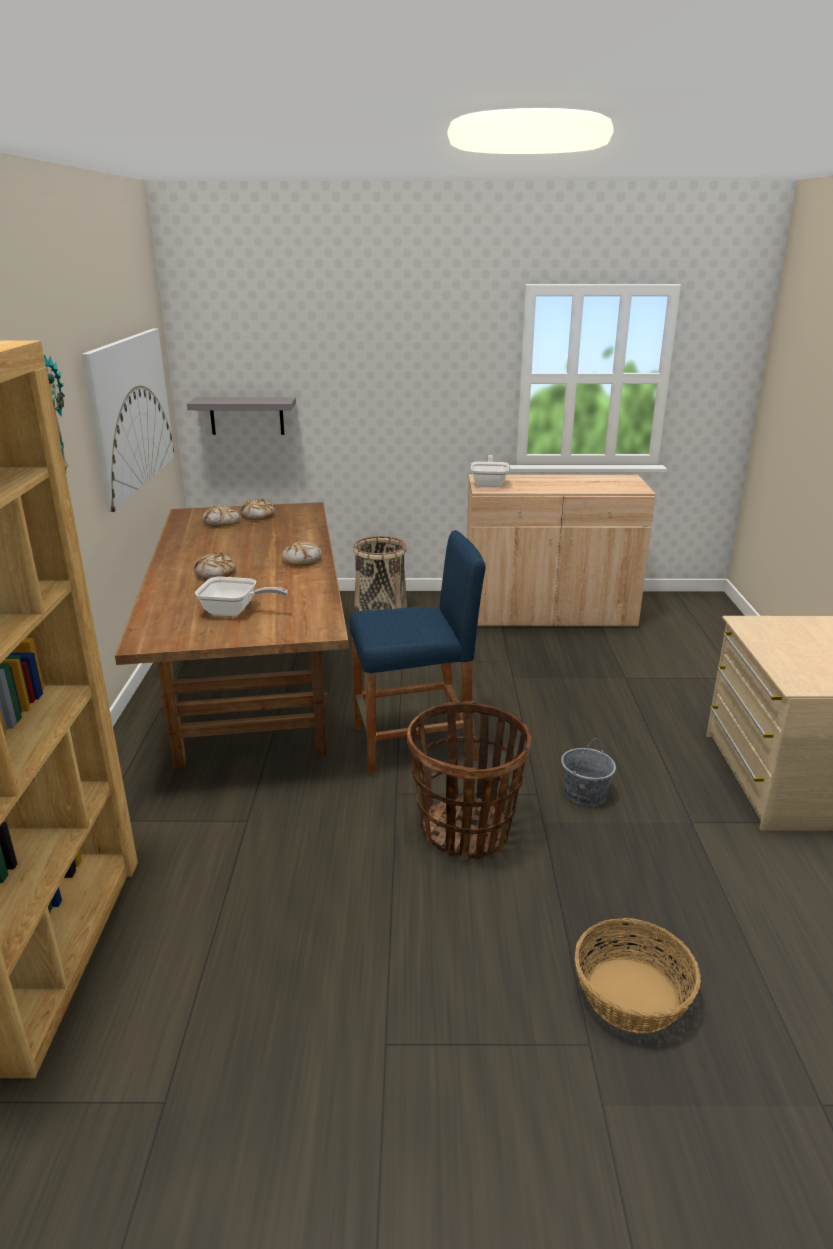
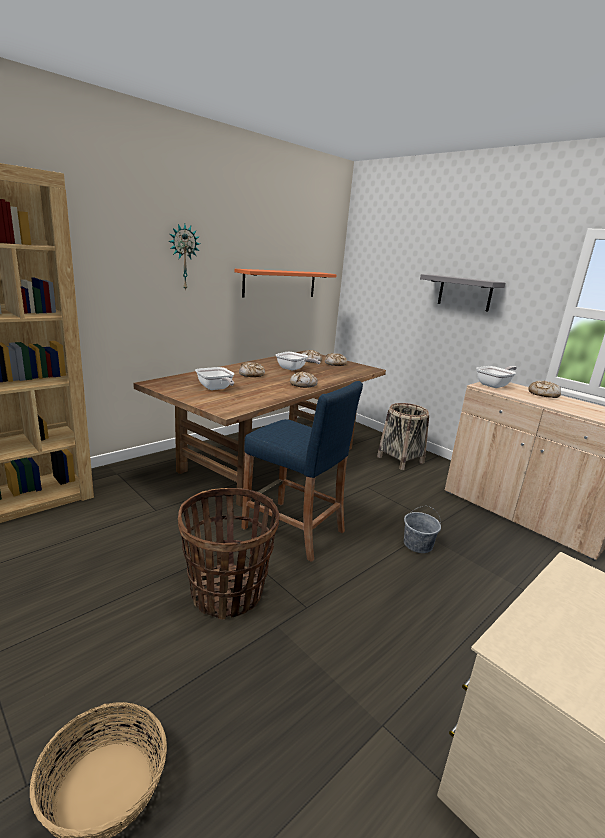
camera: 45 degrees right, 5 degrees down
(131, 413) = (280, 283): picture -> orange shelf
(237, 544) = (293, 369): none -> frying pan
(247, 416) = (372, 308): grey shelf -> grey shelf (465, 293)
(537, 479) = (543, 394): none -> bread
(585, 793) = (338, 633): grey bucket -> grey bucket (418, 544)

